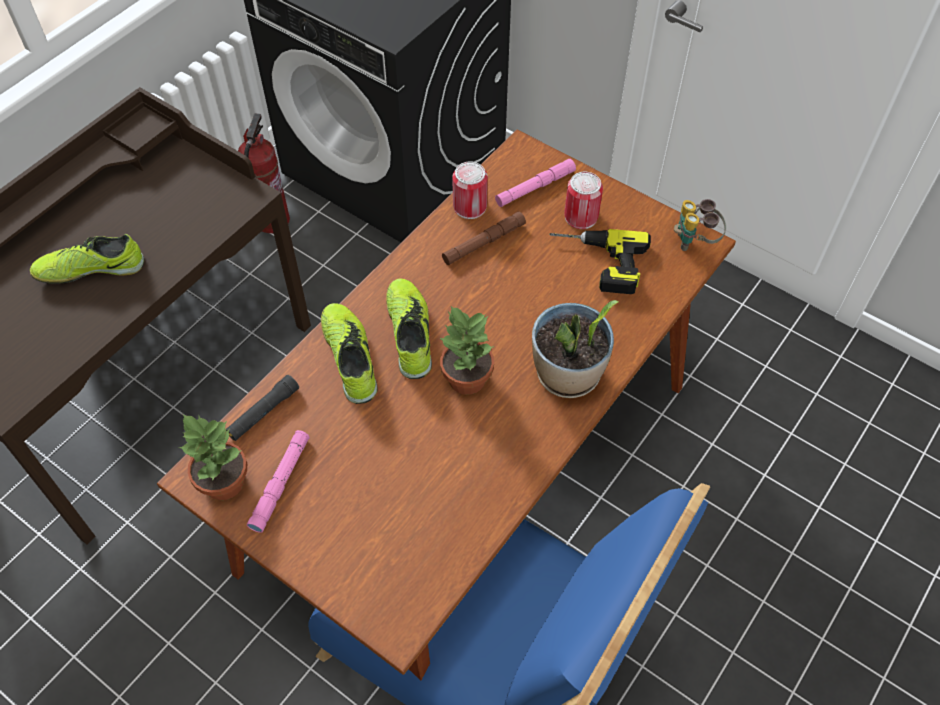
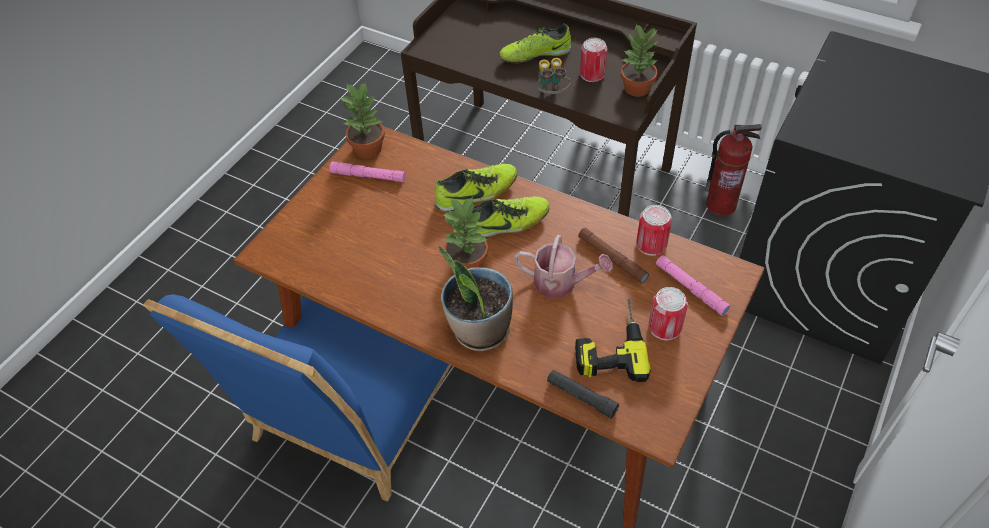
camera: 85 degrees right, 5 degrees down
(91, 269) = (535, 55): shoe -> shoe turned 90 degrees counterclockwise
(159, 215) = (592, 74): none -> can
(206, 178) = (637, 89): none -> potted plant
(263, 413) = (423, 157): black flashlight -> black flashlight (581, 397)
(511, 292) = (561, 283): none -> watering can
(695, 241) = (661, 425): binoculars -> binoculars (551, 95)

